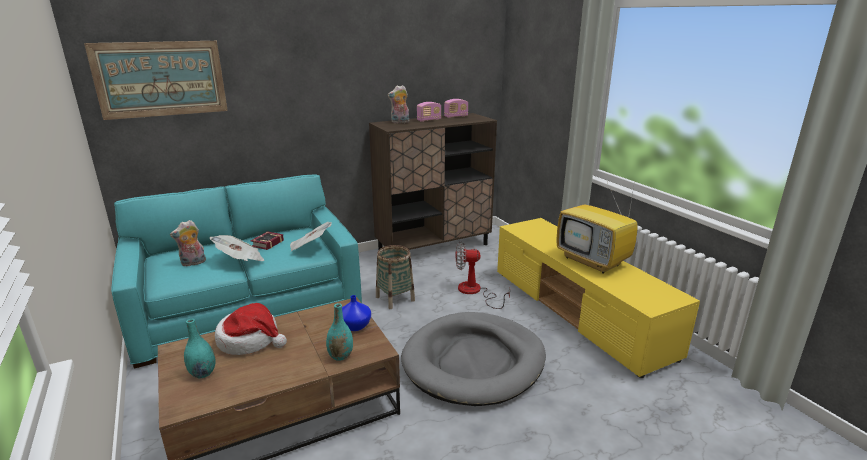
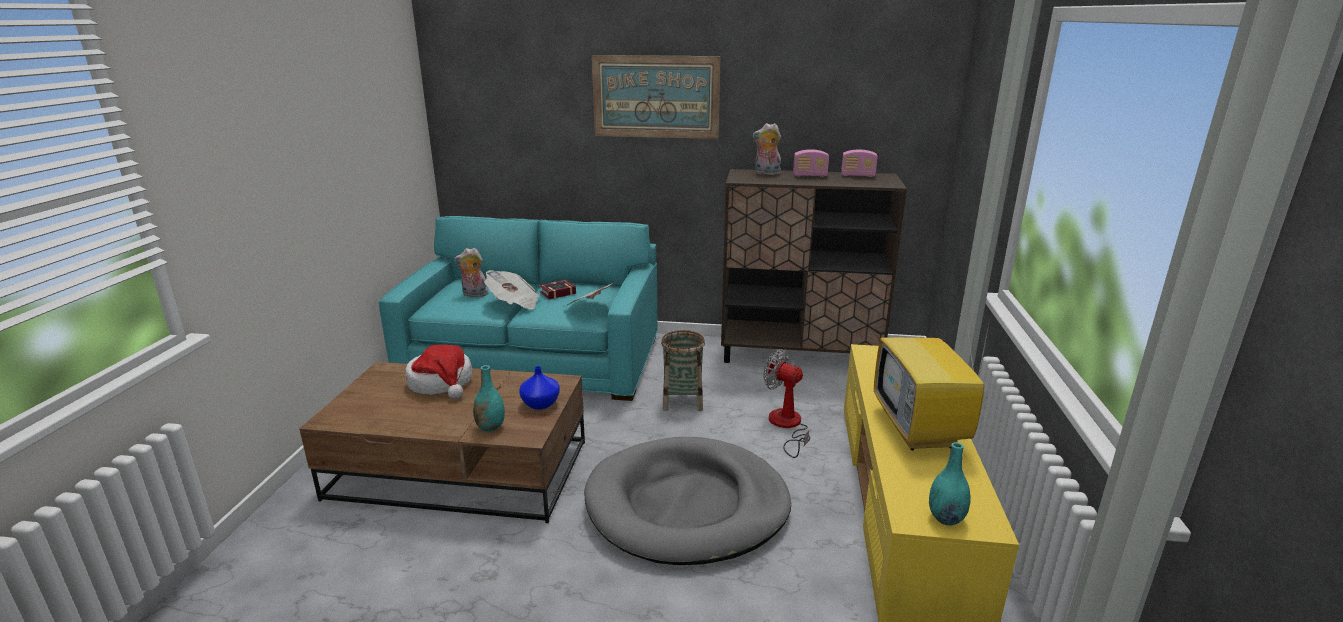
camera: 35 degrees right, 0 degrees up
(161, 79) = (499, 95): picture -> picture (656, 97)
(203, 373) = (375, 398): turquoise vase -> turquoise vase (945, 518)

